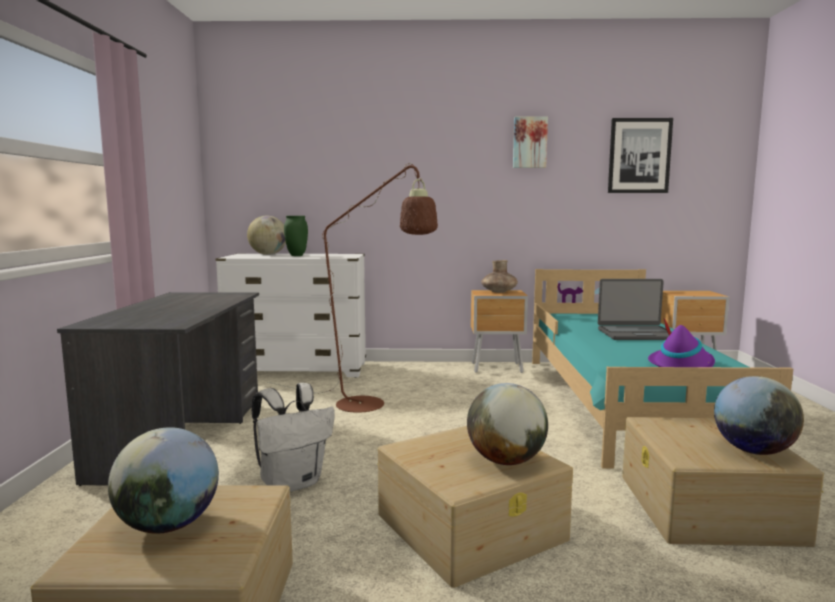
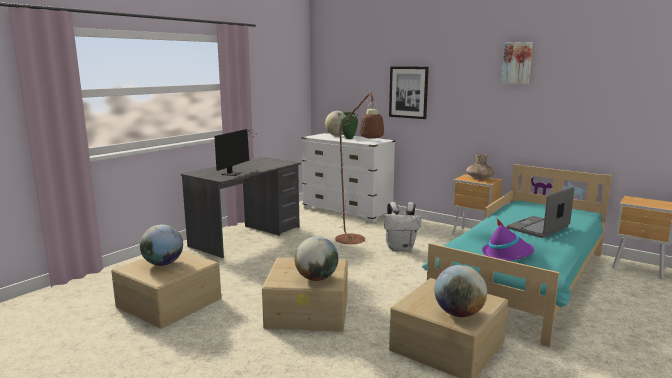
camera: 35 degrees right, 5 degrees up
(177, 315) = (234, 173): none -> monitor
(292, 483) = (263, 269): white backpack -> white backpack (400, 248)
(636, 334) = (538, 228): laptop -> laptop turned 105 degrees clockwise
(639, 156) = (615, 75): picture -> picture (408, 92)

